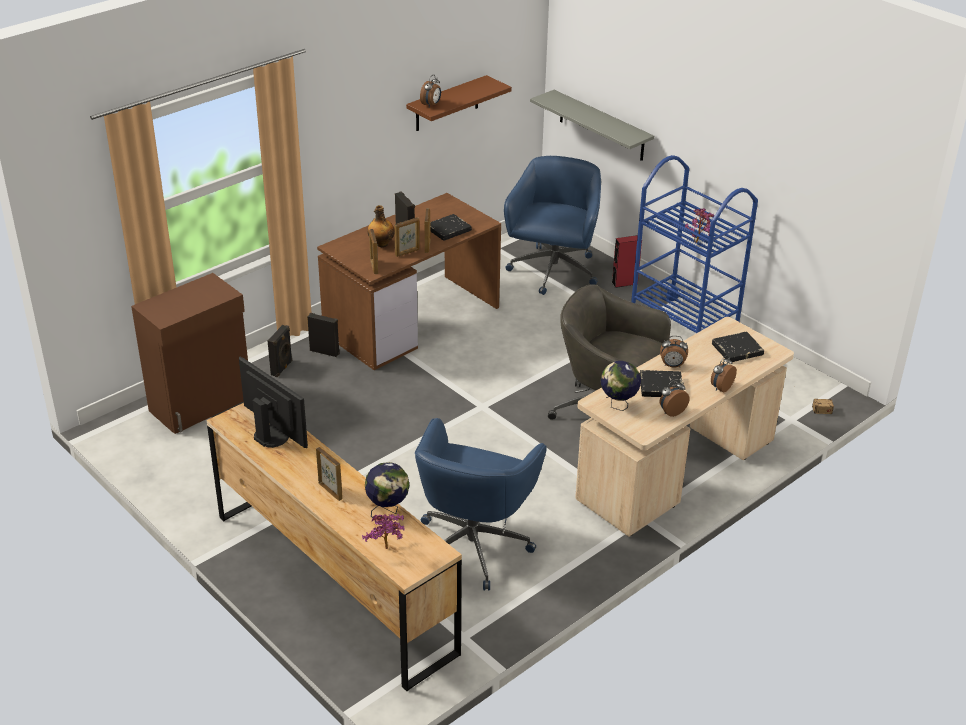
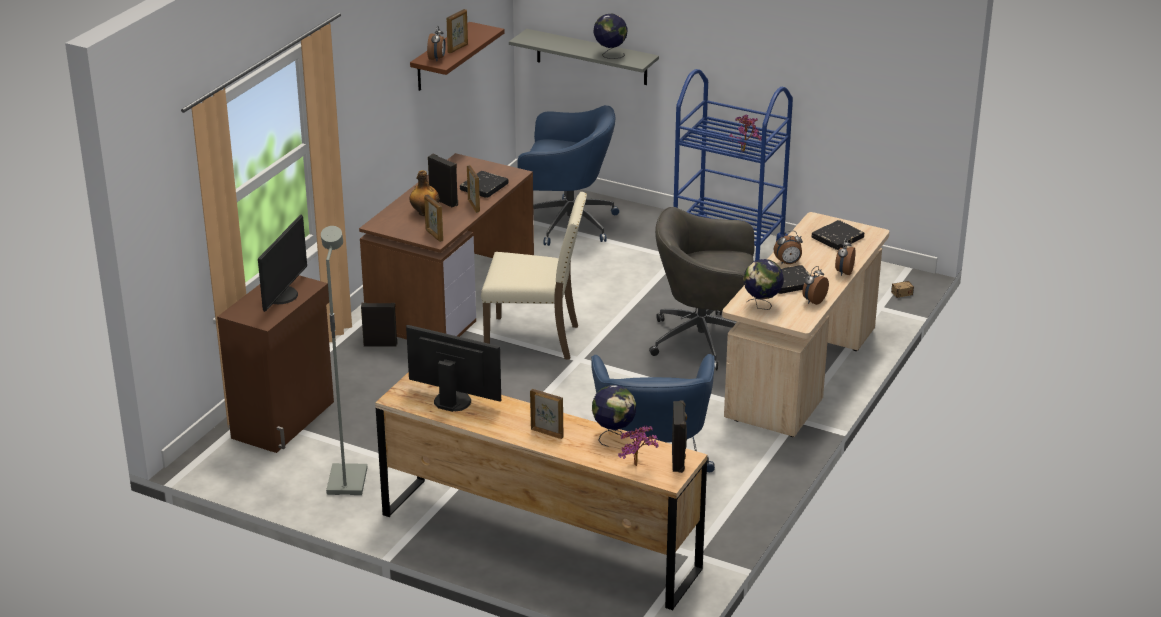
camera: 20 degrees left, 5 degrees down
(197, 298) = (282, 295): none -> monitor
(211, 476) = (346, 481): none -> grey floor lamp
(282, 368) = (346, 368): black speaker -> black speaker (678, 460)
(407, 252) = (458, 216): picture frame -> picture frame (458, 48)
(456, 378) = (535, 339): none -> beige chair
(553, 272) = (566, 223): blue office chair -> blue office chair turned 105 degrees clockwise
(610, 127) = (610, 55): none -> globe
(624, 283) = (645, 219): red speaker -> none

